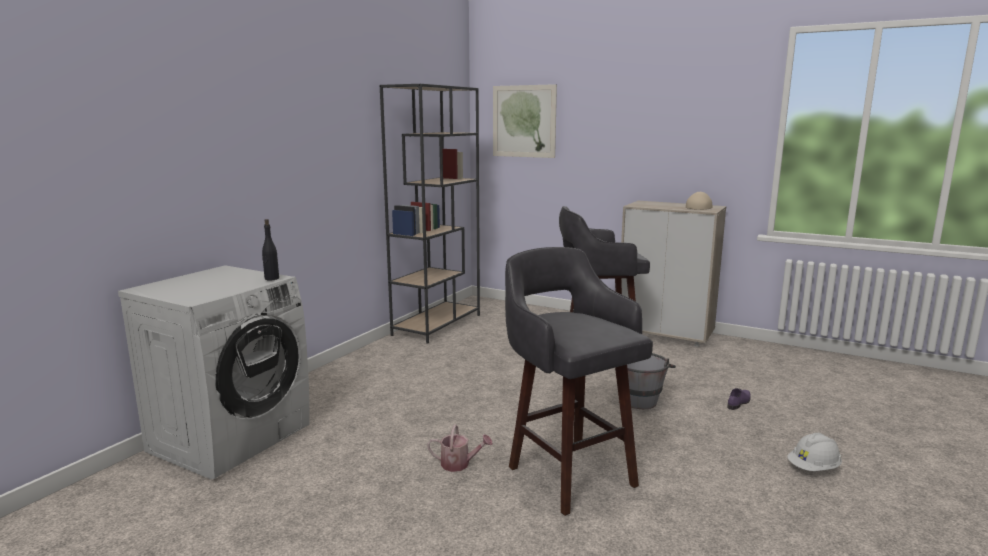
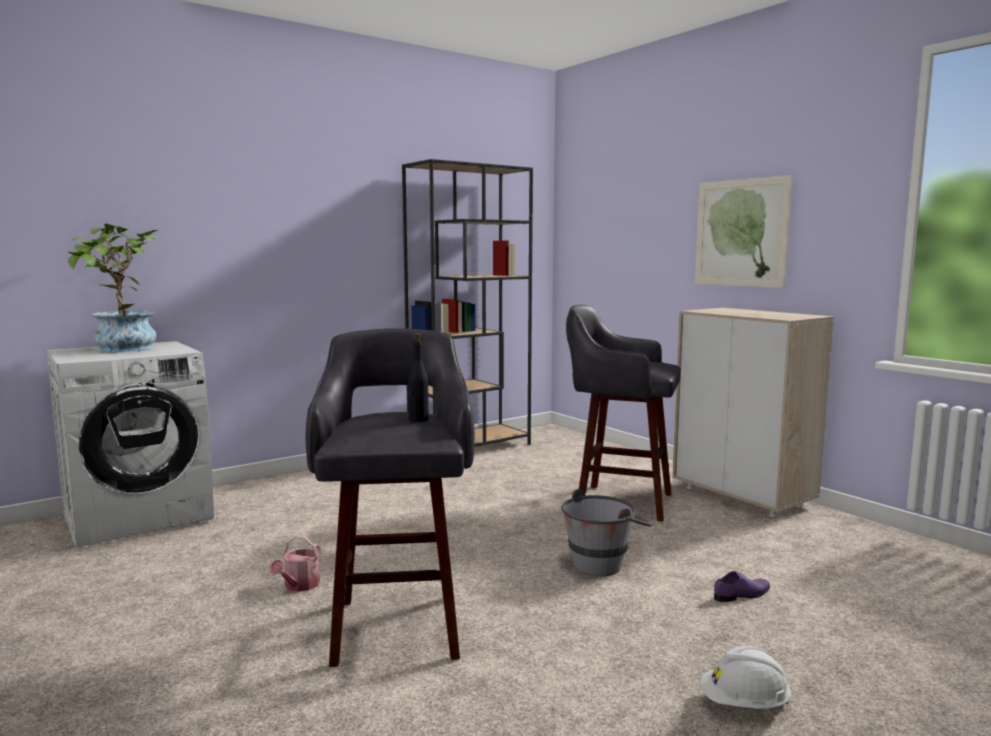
camera: 25 degrees right, 5 degrees down
(204, 282) = (122, 349): none -> potted plant
(271, 278) = (177, 351): black bottle -> black bottle (418, 419)
(459, 464) = (299, 586): watering can -> watering can turned 75 degrees clockwise
(524, 121) = (604, 209): picture -> picture (740, 233)
(700, 207) = (786, 315): beige cap -> none

